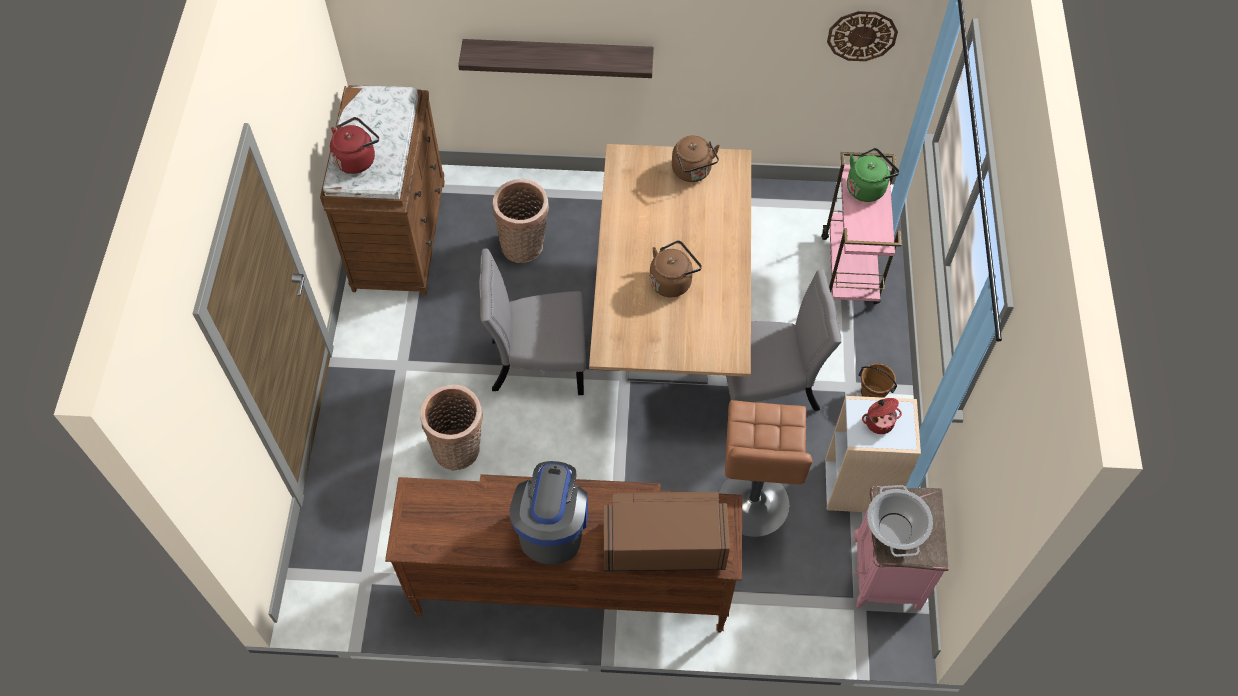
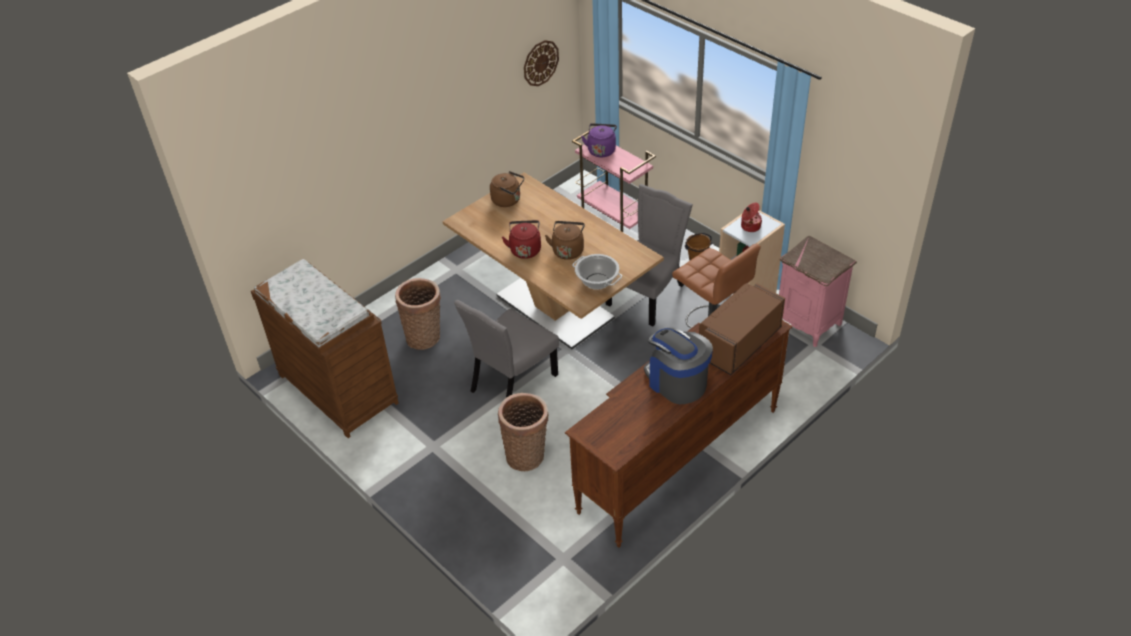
camera: 45 degrees left, 15 degrees down
(357, 158) = (317, 313): red kettle -> red kettle (525, 249)
(558, 56) = (376, 184): shelf -> none
(867, 187) = (601, 150): green kettle -> purple kettle
(894, 528) = (813, 265): cooking pot -> cooking pot (597, 281)

